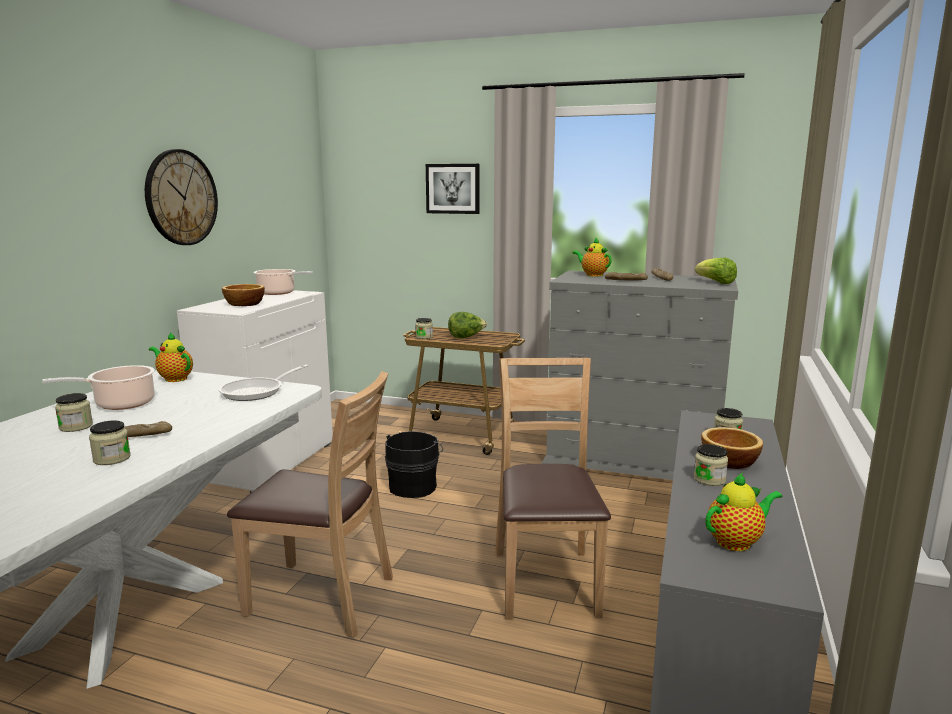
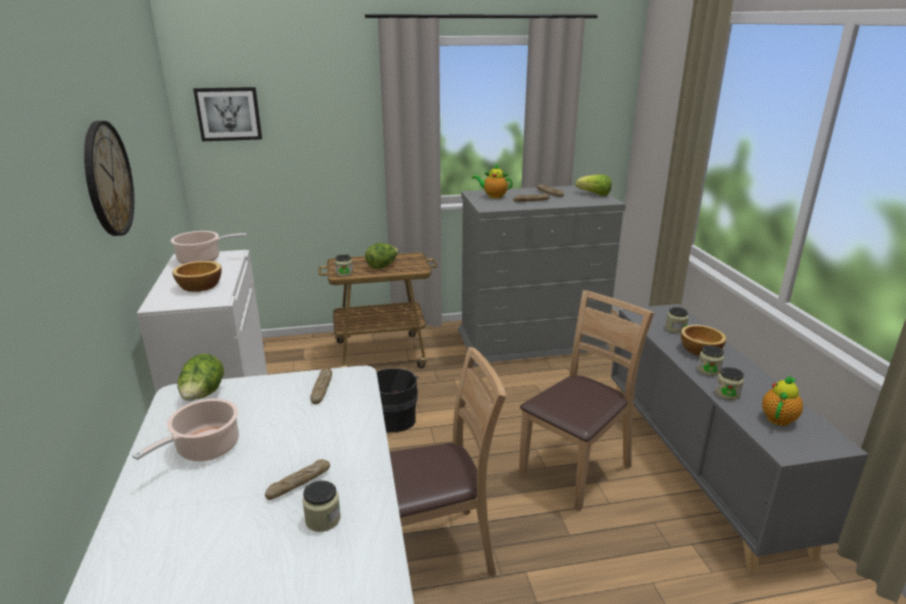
camera: 30 degrees left, 10 degrees up
(76, 427) = (209, 495): jar -> jar (727, 393)
(174, 378) = (203, 396): teapot -> lettuce
(257, 391) = (322, 389): frying pan -> bread
(453, 188) = (332, 117): picture -> picture (228, 114)
(546, 581) = (575, 469): brown chair -> brown chair turned 75 degrees clockwise

